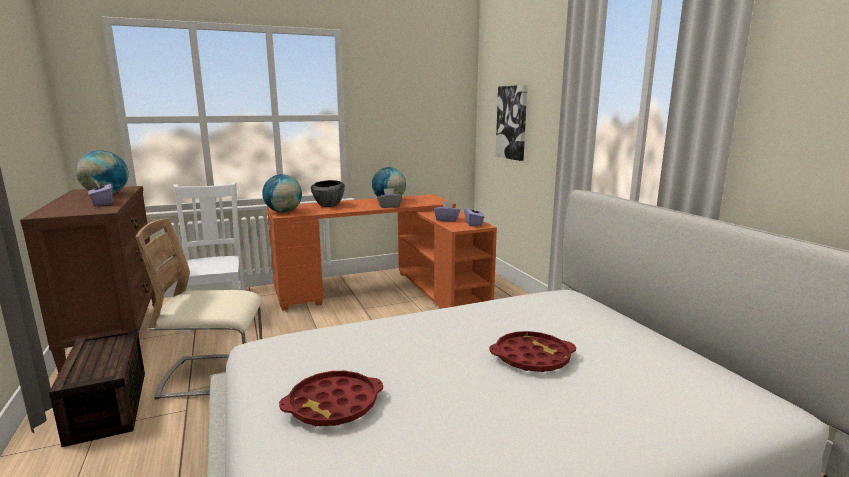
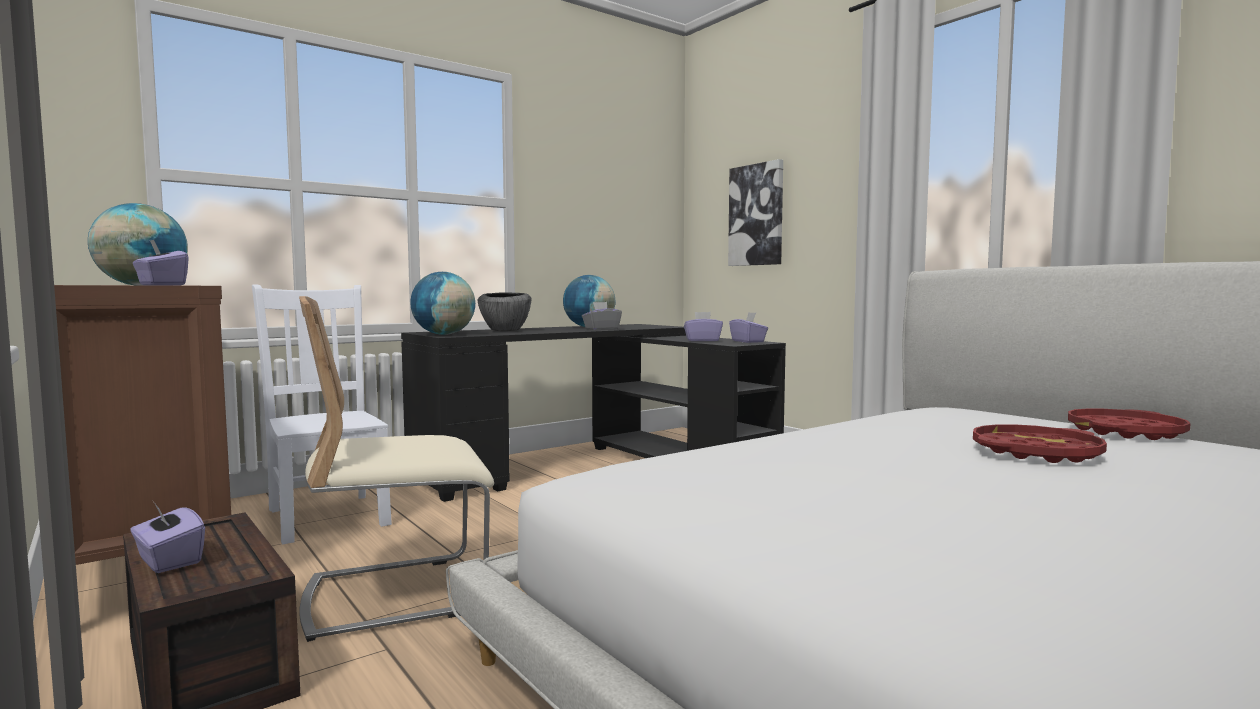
camera: 15 degrees left, 10 degrees down
(81, 360) = (168, 561): none -> purple tissue box
(333, 405) = (851, 518): red tray -> red tray (1125, 432)
(387, 291) = (597, 468): orange desk -> black desk

